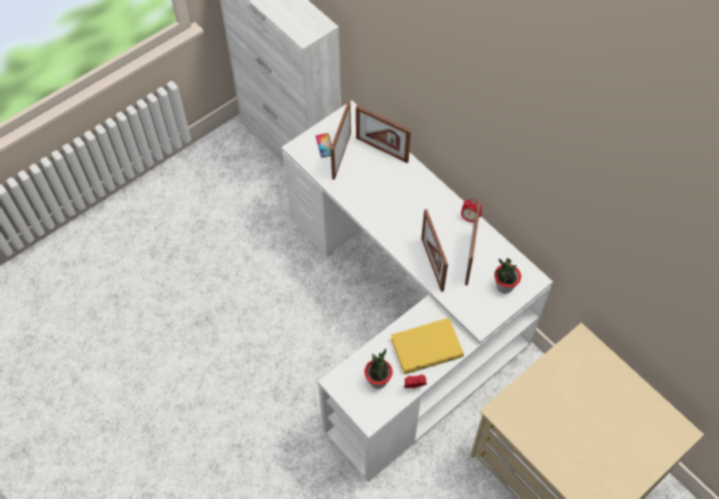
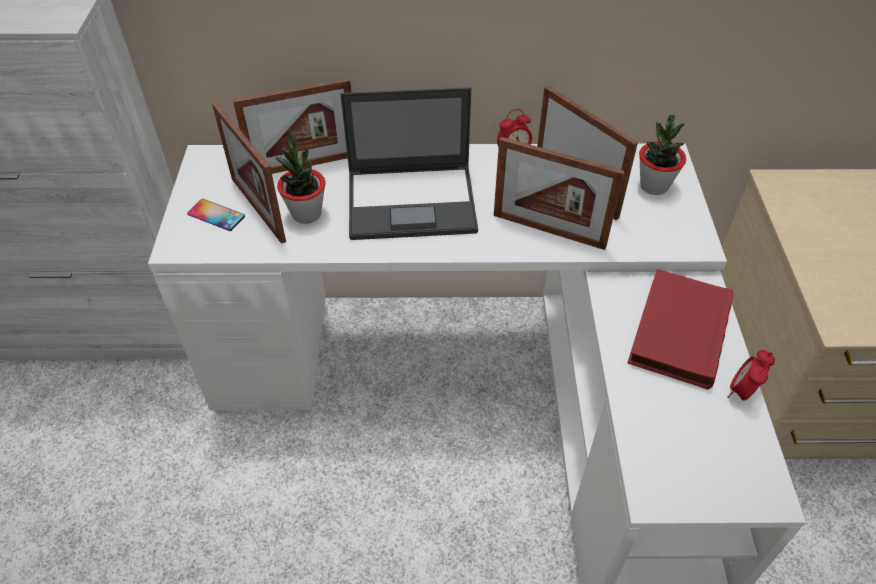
camera: 50 degrees left, 10 degrees down
(378, 380) = (696, 431): potted plant -> potted plant (306, 214)
(400, 204) = (413, 201): none -> laptop
(426, 346) = (676, 330): yellow book -> red book

